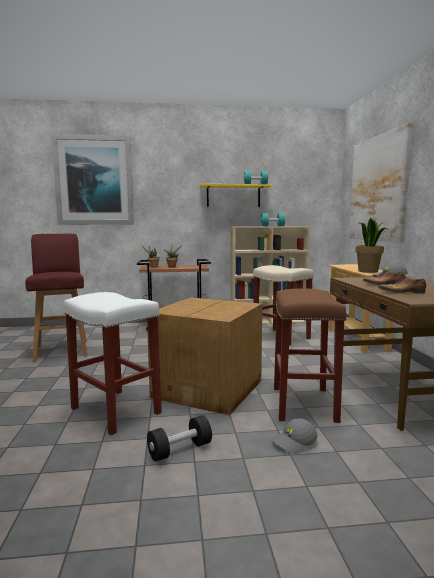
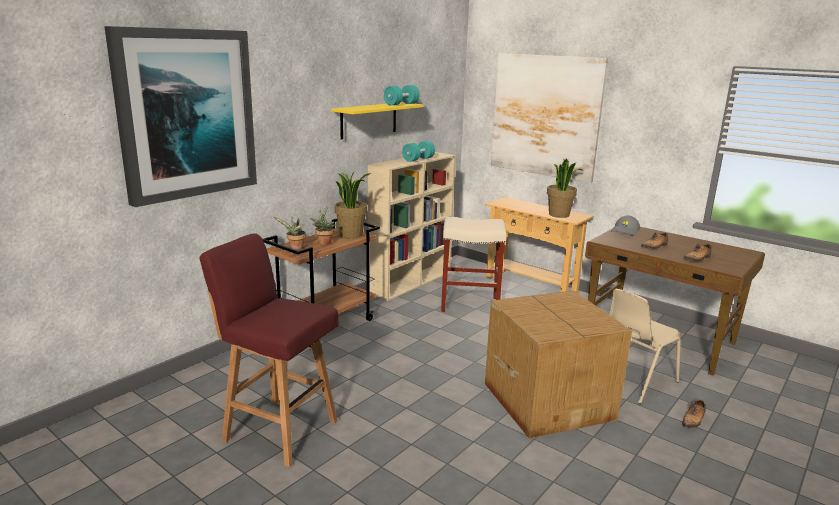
camera: 45 degrees left, 10 degrees up
(117, 411) = (539, 469): white stool -> none
(180, 450) = (657, 473): black dumbbell -> none
(196, 267) = (351, 235): none -> potted plant
(294, 443) = (693, 420): grey cap -> shoe
(303, 403) = (632, 380): brown stool -> beige chair

